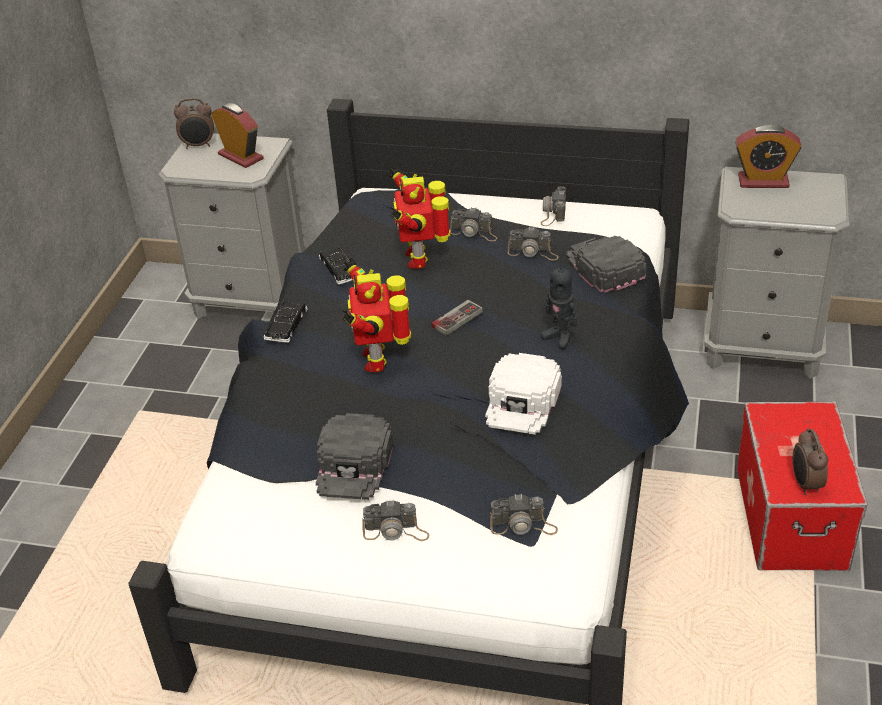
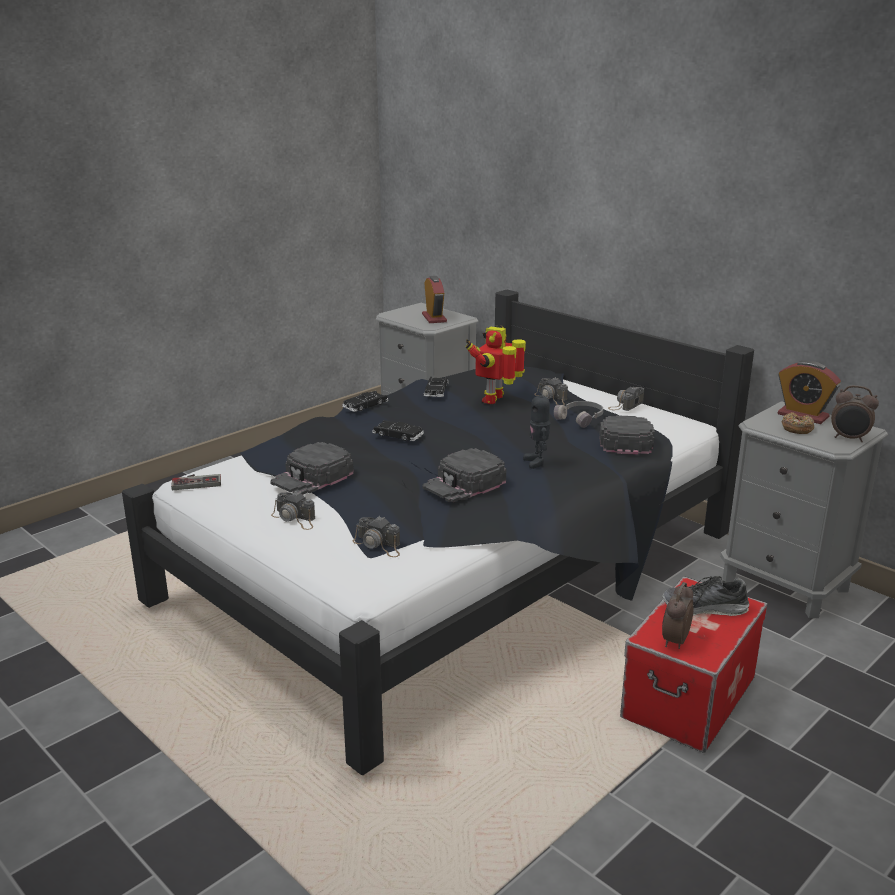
camera: 30 degrees right, 15 degrees down
(198, 145) = (416, 308): alarm clock -> alarm clock (849, 438)
(378, 359) = (398, 435): toy robot -> black toy car
(453, 316) = (476, 430): game controller -> game controller (196, 481)
(523, 401) = (464, 484): white cap -> black cap
(533, 252) = (581, 418): camera -> grey headphones
(775, 203) = (796, 428): none -> donut
(795, 433) = (704, 608): none -> shoe

